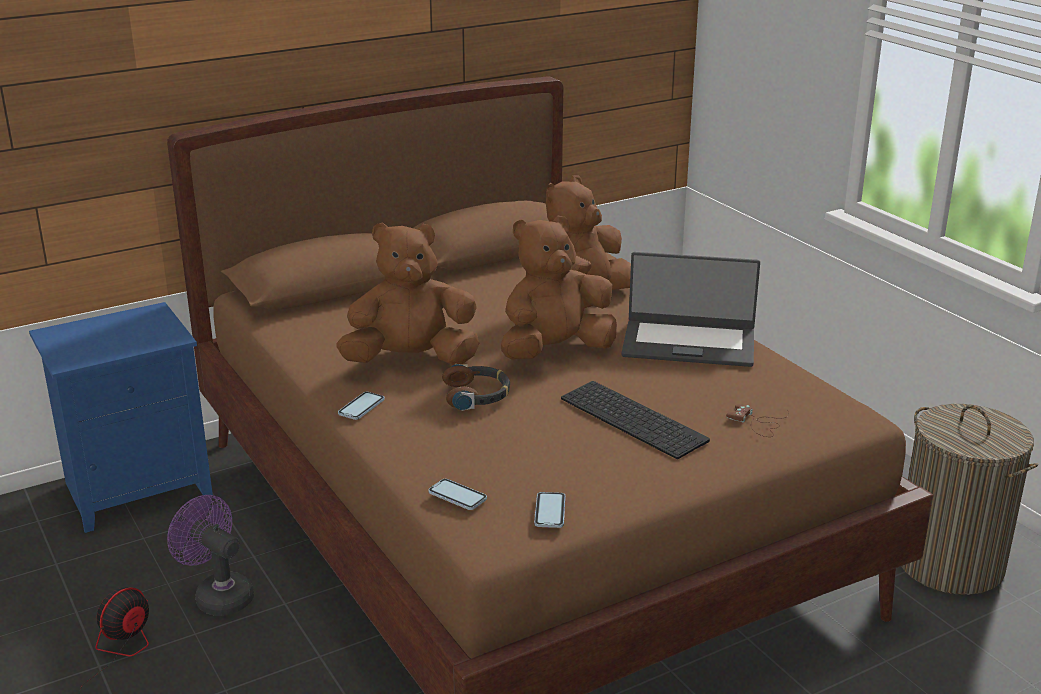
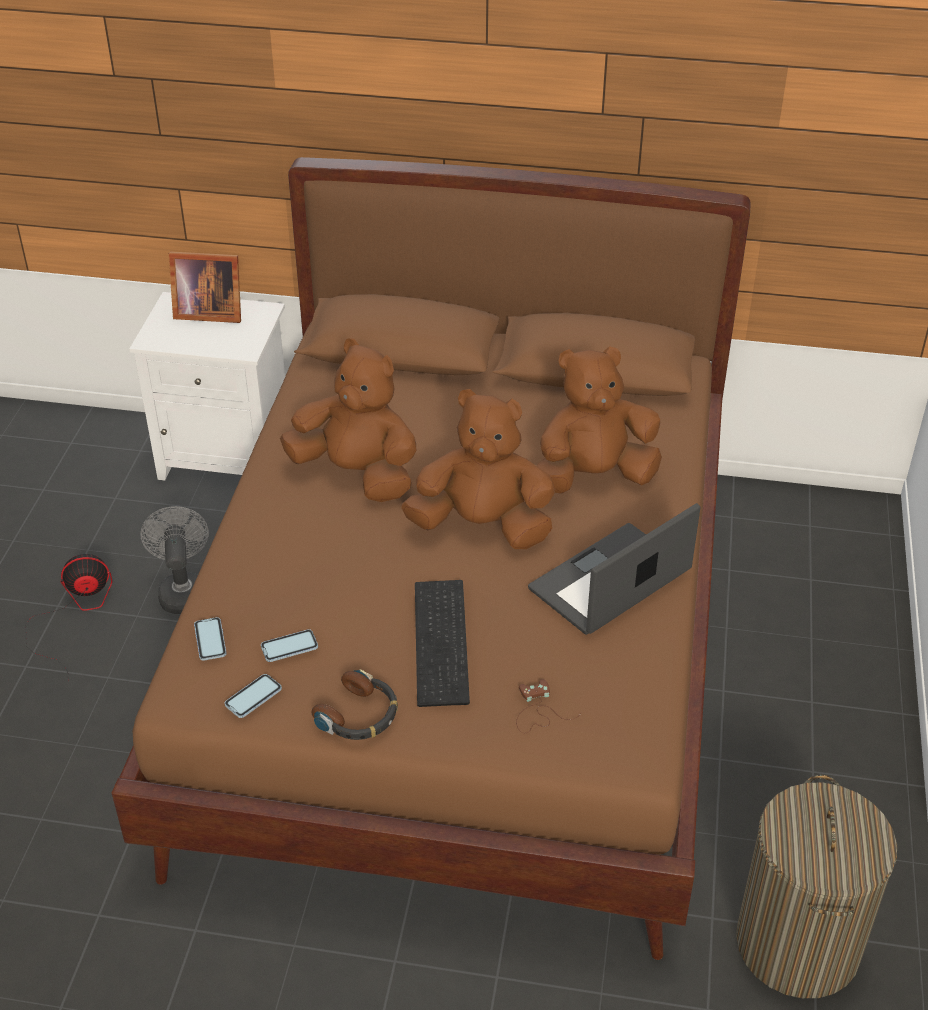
camera: 40 degrees right, 15 degrees up
(97, 328) = (207, 312): none -> picture frame
(139, 488) = (229, 456): blue nightstand -> white nightstand
(218, 595) = (183, 590): purple fan -> grey fan
(361, 407) = (261, 506): phone -> phone (289, 647)
(477, 395) = (354, 542): headphones -> headphones (359, 715)
(688, 343) = (611, 581): laptop -> laptop turned 90 degrees clockwise

